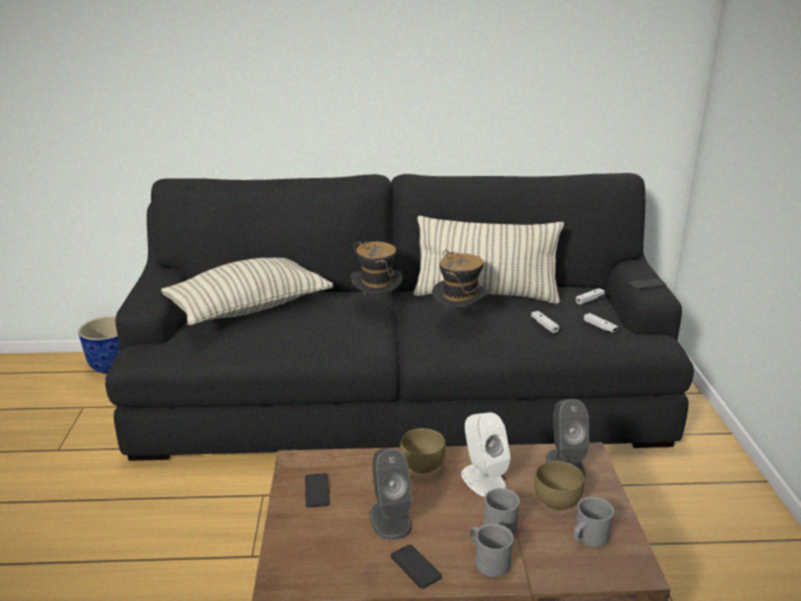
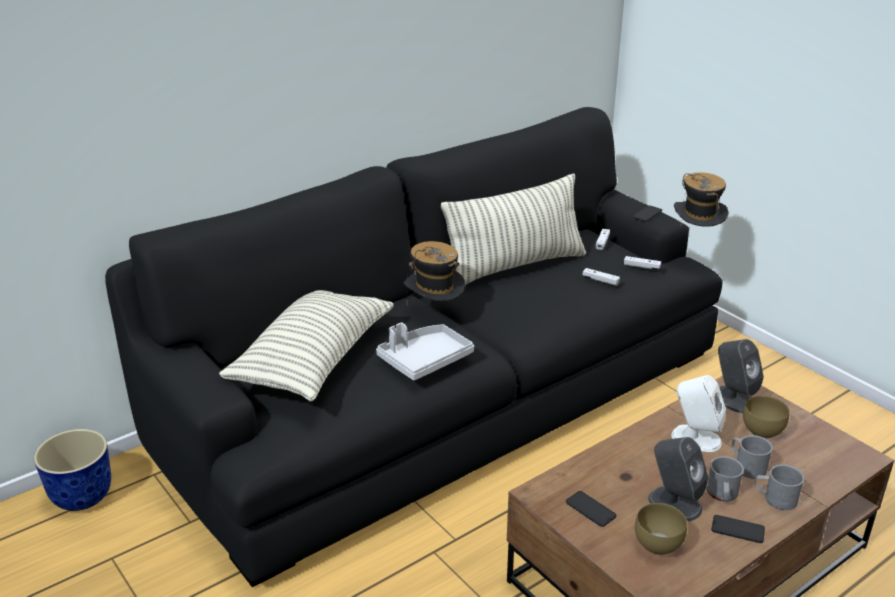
camera: 35 degrees left, 5 degrees up
(321, 333) = (424, 360): none -> grey tray
(422, 465) = (638, 448): brown bowl -> brown bowl (656, 544)
(459, 321) = (528, 301): hat -> hat (696, 239)
(588, 538) = (812, 449): grey mug -> grey mug (722, 495)

